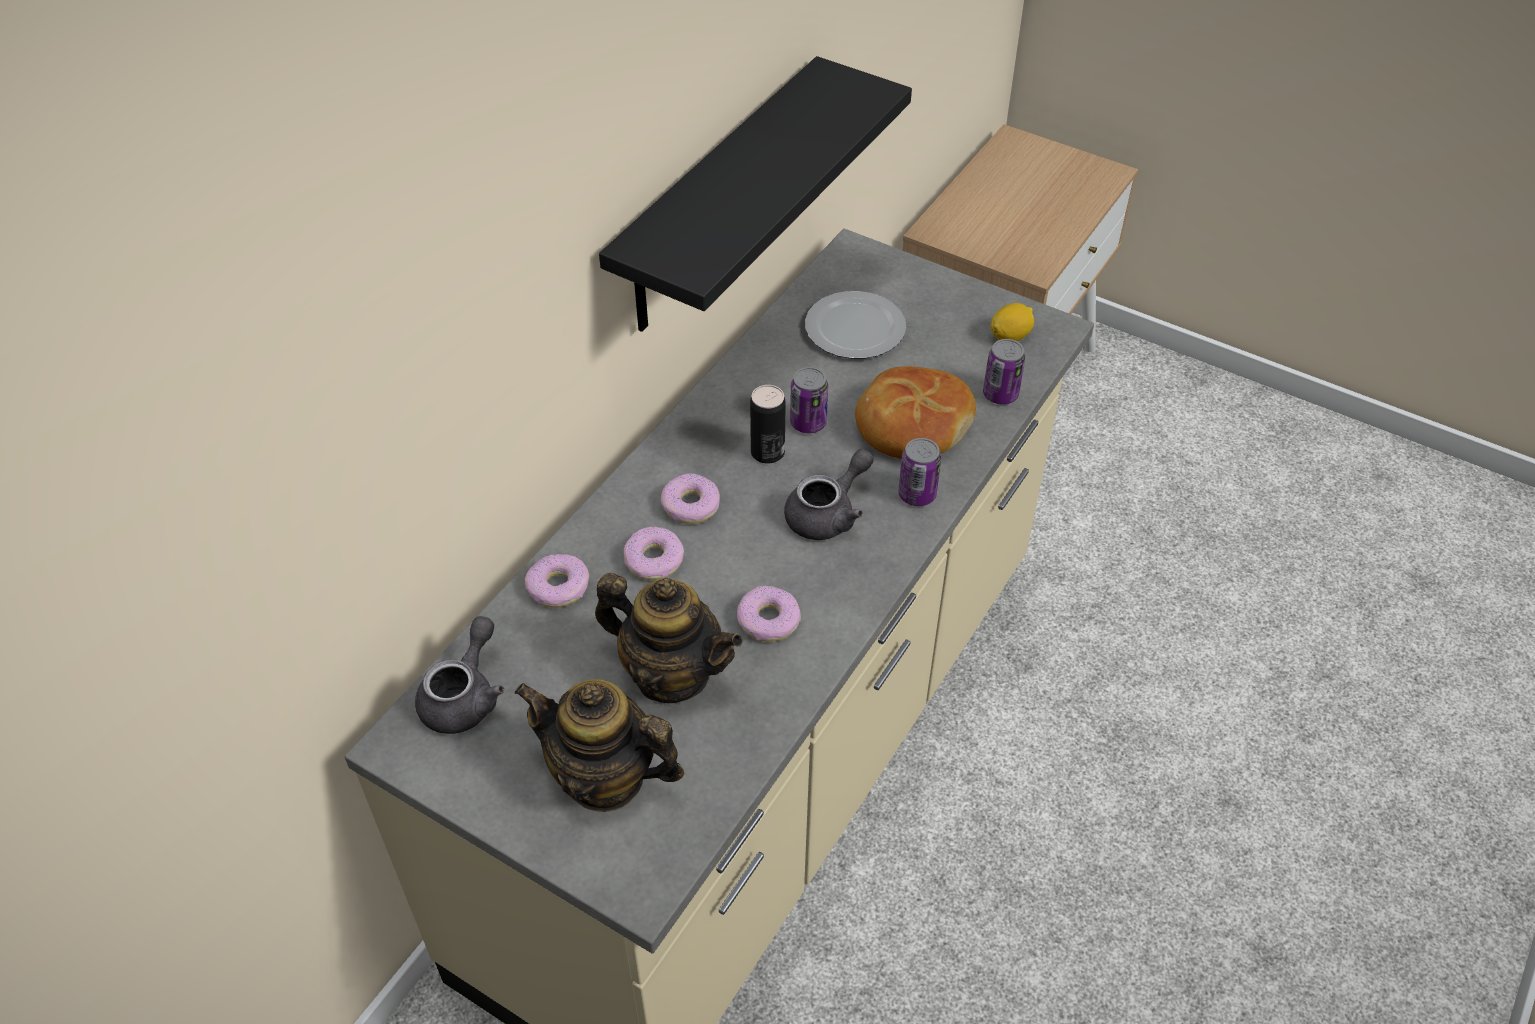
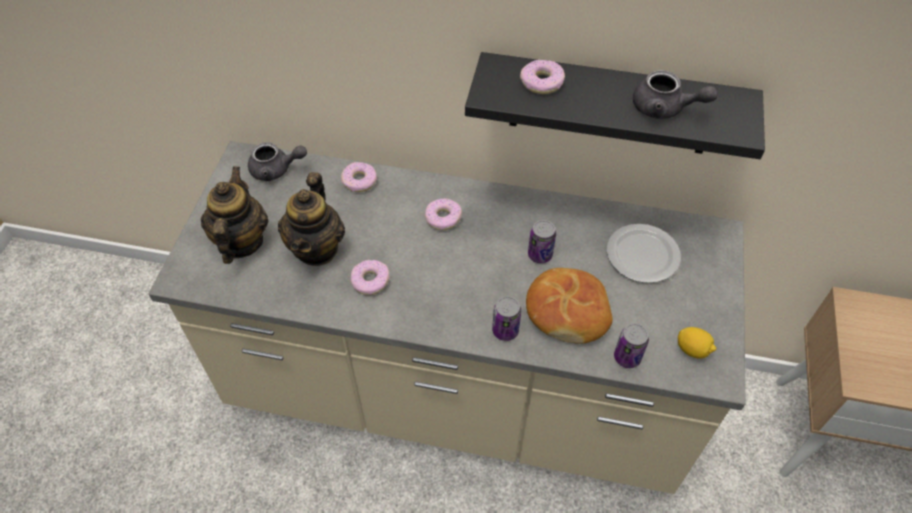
camera: 70 degrees right, 5 degrees up
(654, 560) = (395, 215): donut -> donut (542, 82)
(767, 452) = (503, 241): can -> none
(828, 514) = (467, 287): grey teapot -> grey teapot (665, 109)

